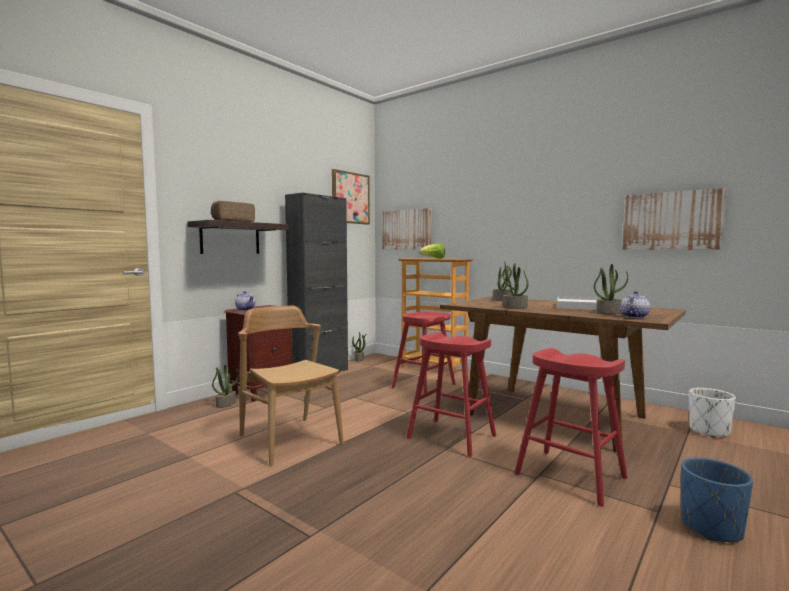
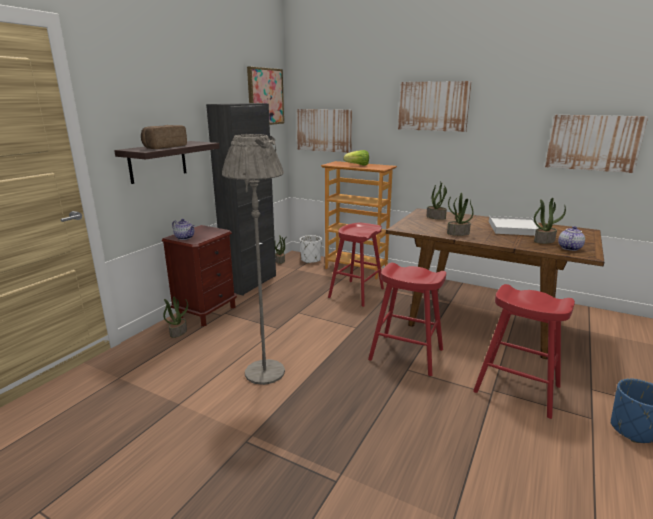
camera: 10 degrees left, 15 degrees up
(290, 439) = (264, 372): brown chair -> grey floor lamp
(506, 198) = (433, 106): none -> picture
(709, 431) = (604, 328): white planter -> white planter (311, 260)

